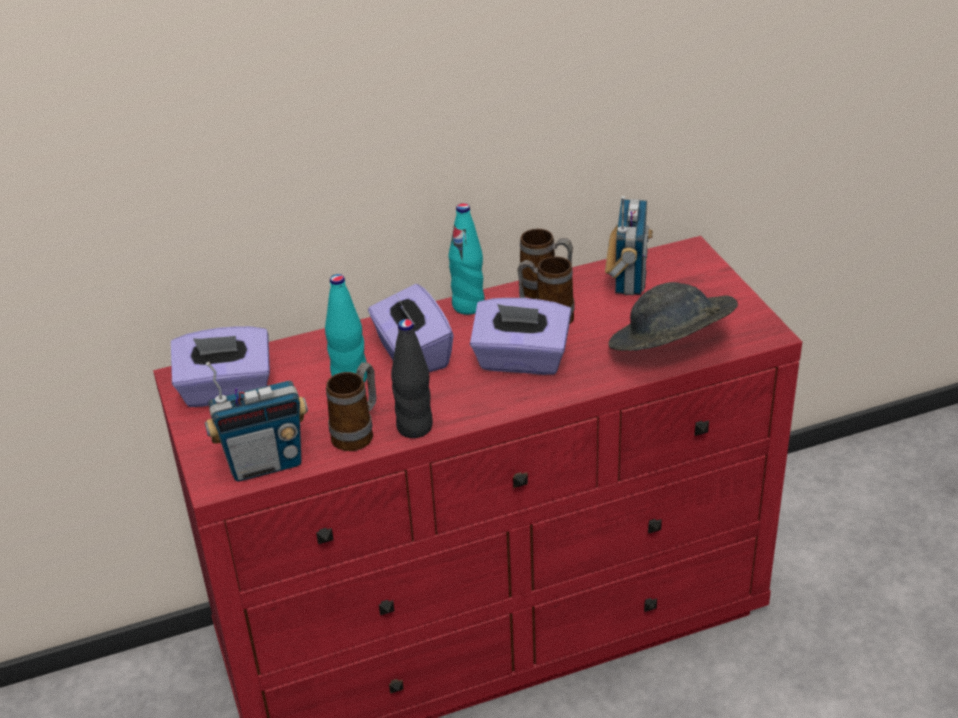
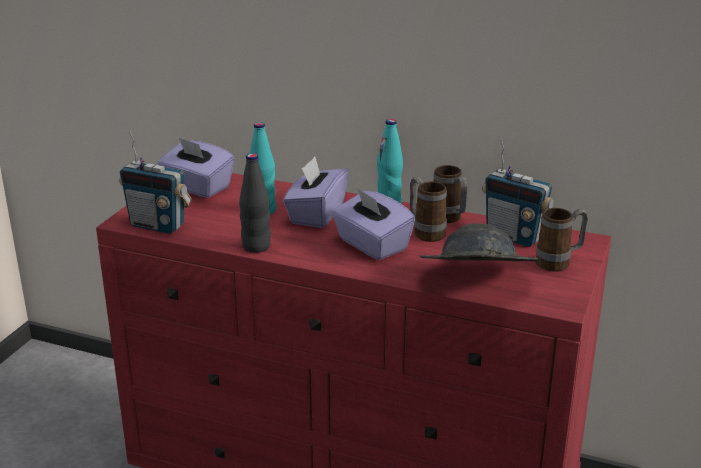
camera: 40 degrees right, 10 degrees down
(358, 433) = (224, 235): mug -> mug (559, 263)
(628, 280) = (514, 237): radio -> radio turned 75 degrees clockwise

